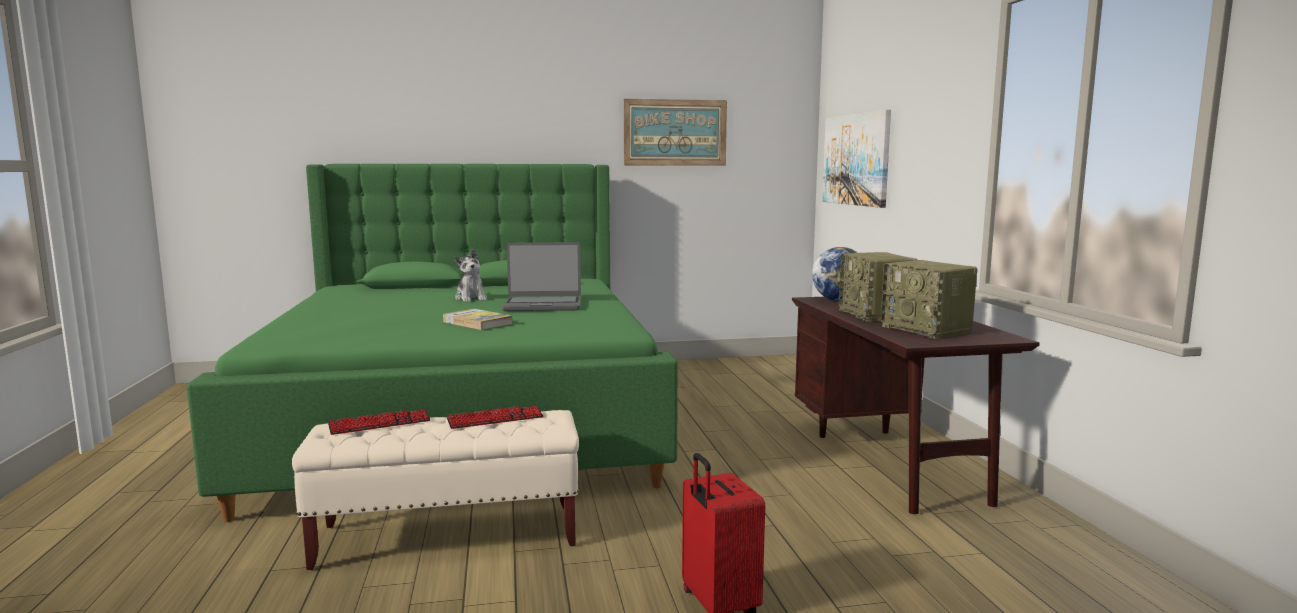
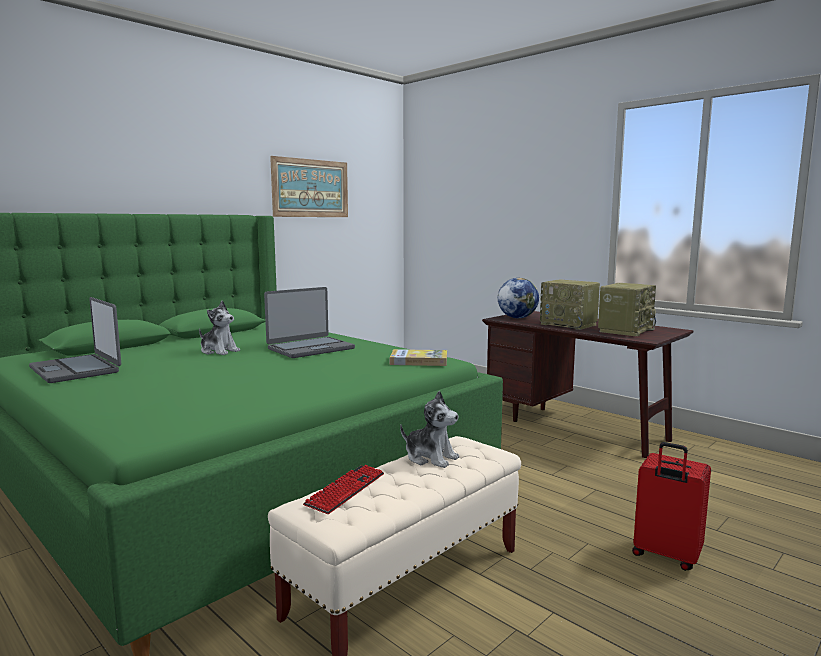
camera: 35 degrees left, 0 degrees up
(346, 299) = (76, 370): none -> laptop
(477, 322) = (304, 372): book -> book (419, 361)
(495, 419) = (430, 458): keyboard -> plush toy
(856, 159) = (456, 213): picture -> none
(927, 329) = (625, 330): radio -> radio turned 75 degrees counterclockwise

